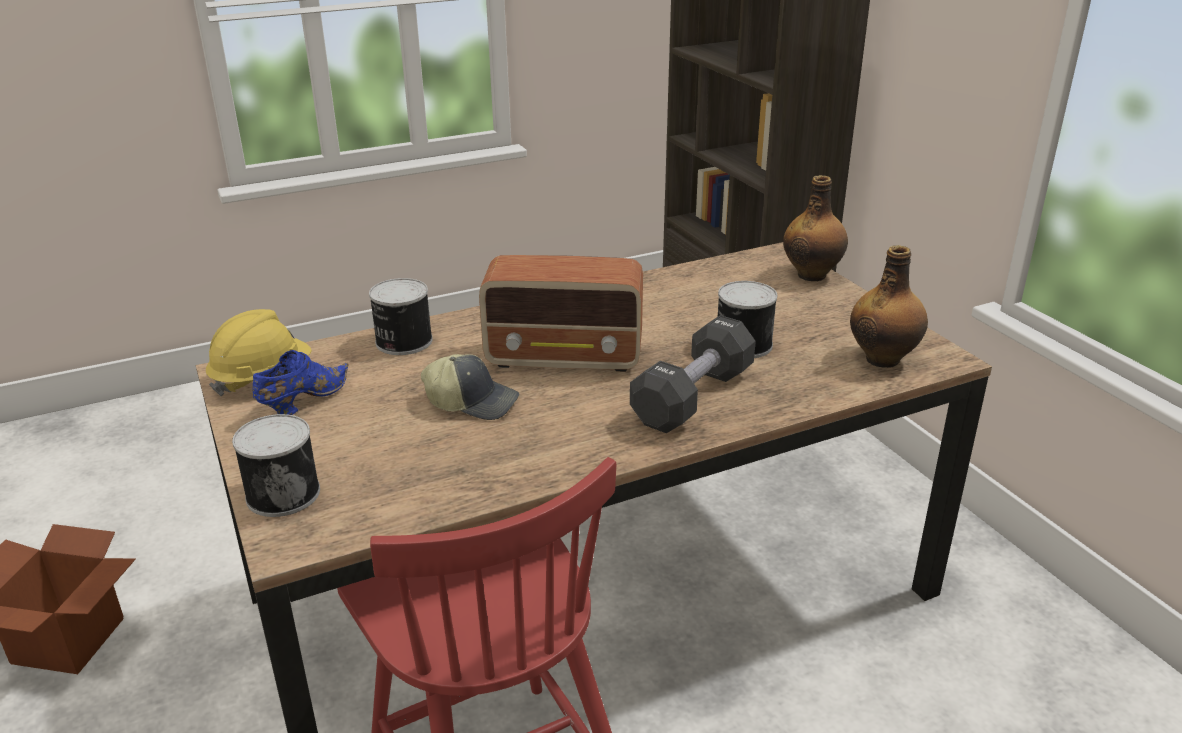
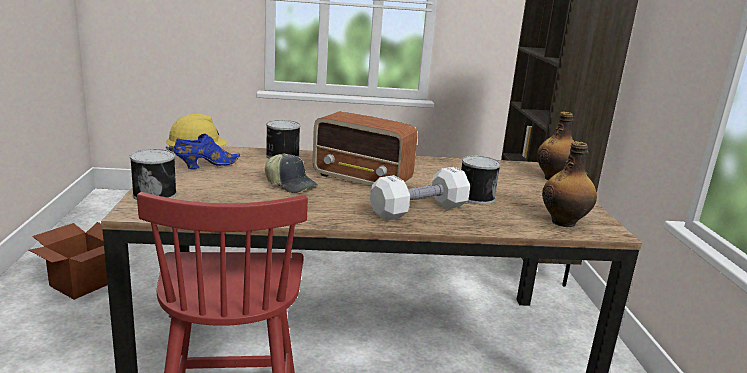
camera: 20 degrees right, 10 degrees down
(693, 397) = (419, 210): black dumbbell -> white dumbbell

